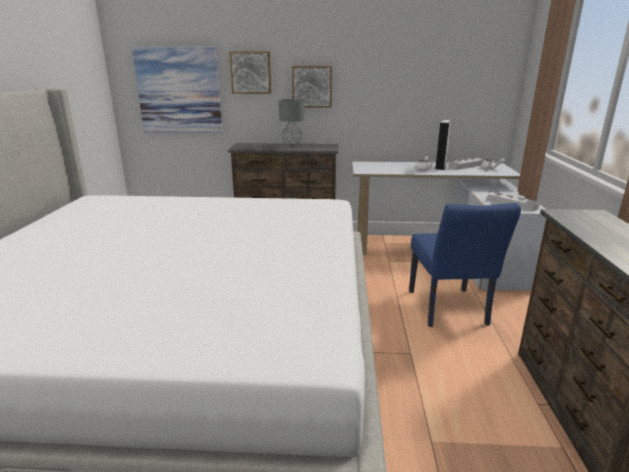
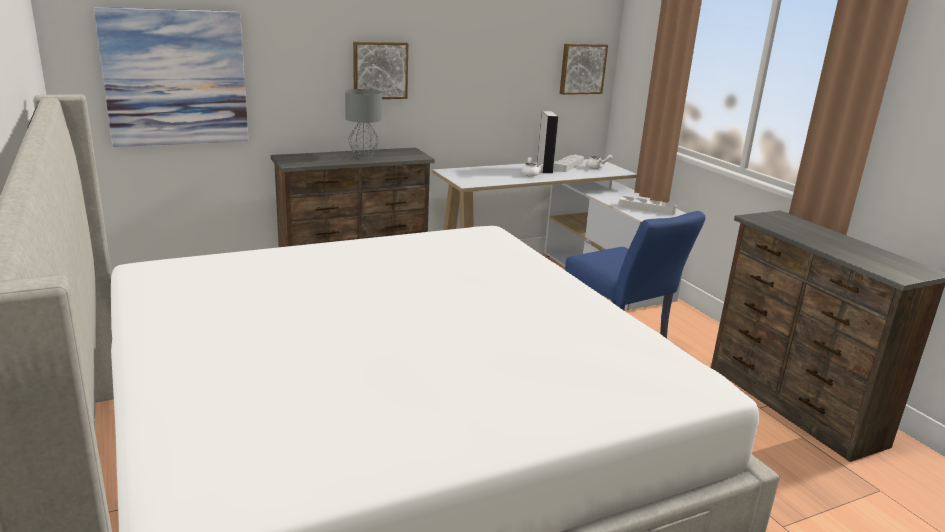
camera: 30 degrees left, 0 degrees up
(251, 72) = (293, 50): picture -> picture (582, 69)

